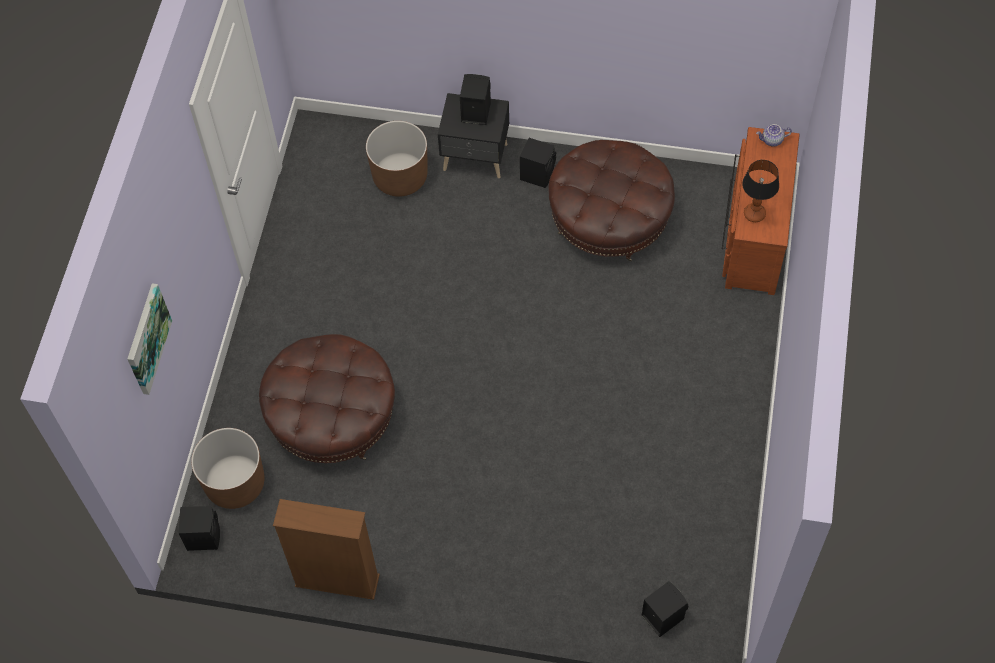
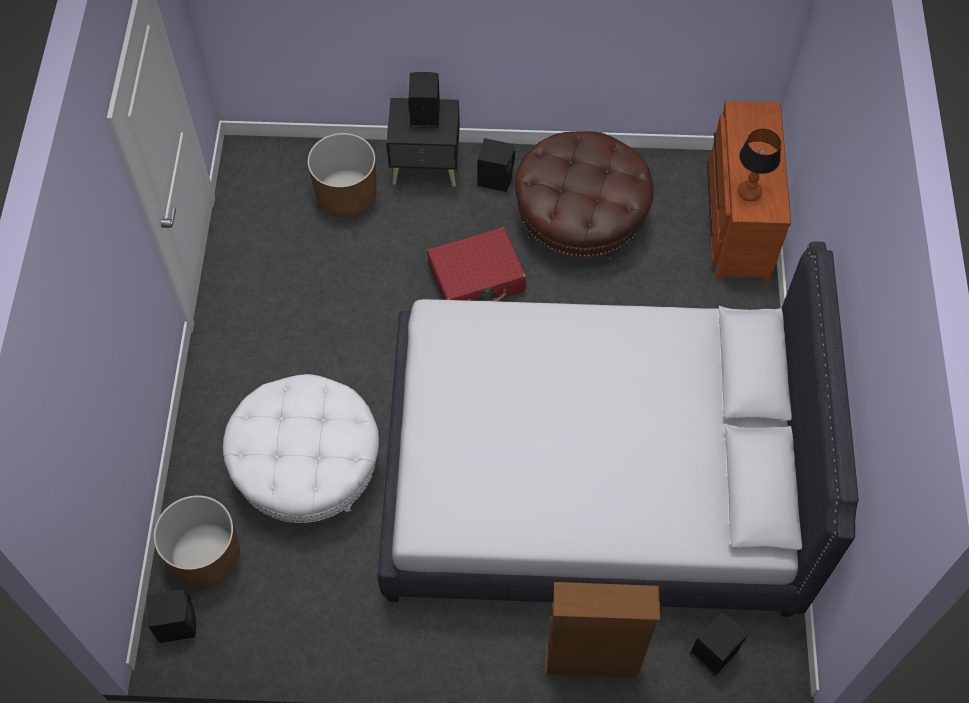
camera: 10 degrees left, 0 degrees up
(146, 338) = (86, 404): picture -> none
(332, 417) = (308, 468): brown ottoman -> white ottoman
(337, 581) = (339, 657): brown bookcase -> brown bookcase (592, 661)
(506, 265) = (477, 278): none -> red suitcase
(580, 453) = (591, 477): none -> white bed
(772, 140) = (753, 113): teapot -> none

